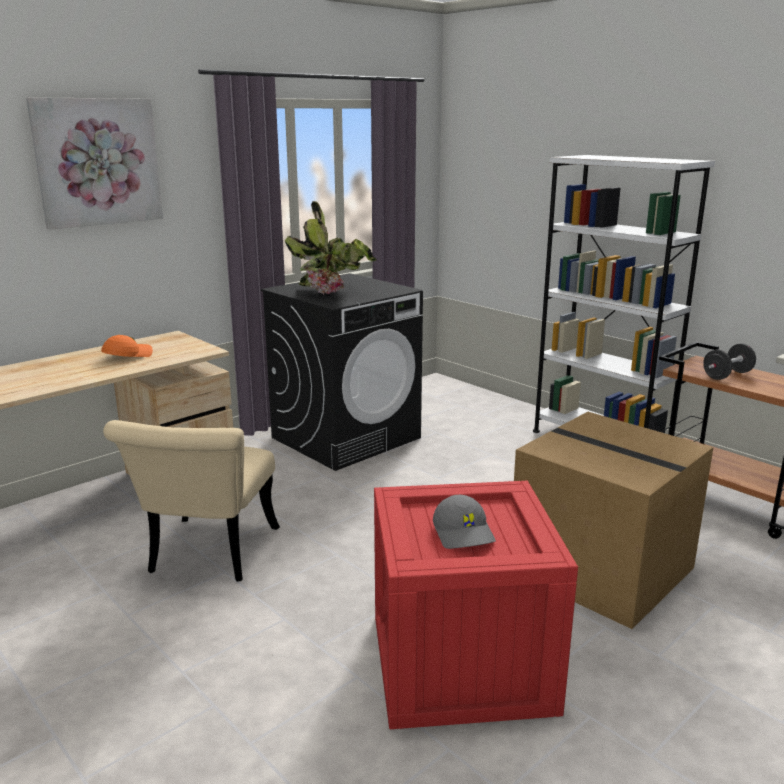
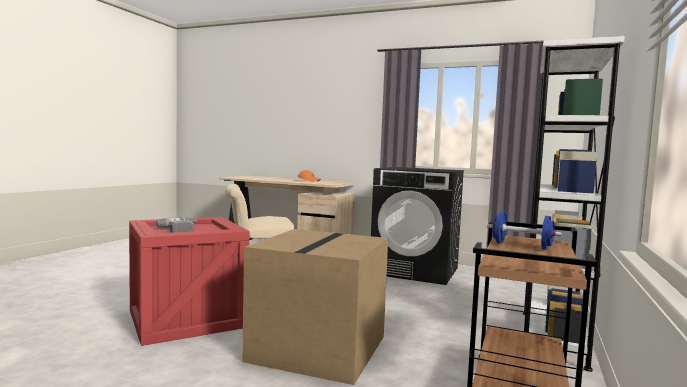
camera: 65 degrees right, 15 degrees down
(97, 162) = (331, 95): picture -> none
(334, 292) = (410, 168): potted plant -> none
(464, 533) = (183, 229): grey cap -> power drill
(727, 375) = (521, 246): black dumbbell -> blue dumbbell

